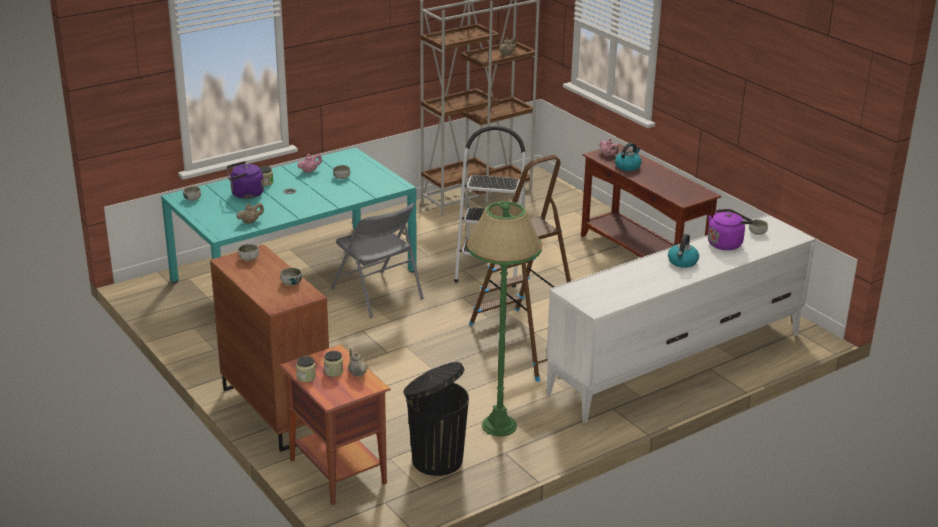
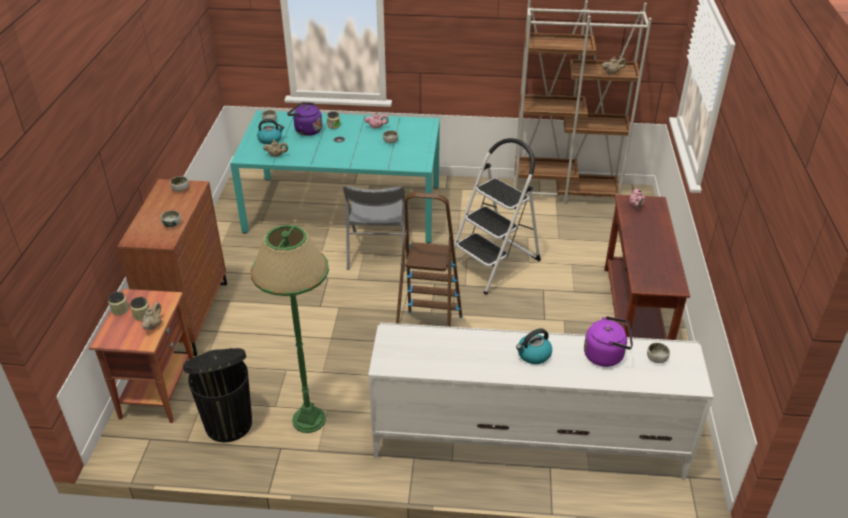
camera: 40 degrees right, 10 degrees up
(628, 166) = (639, 224): kettle -> kettle (270, 139)

